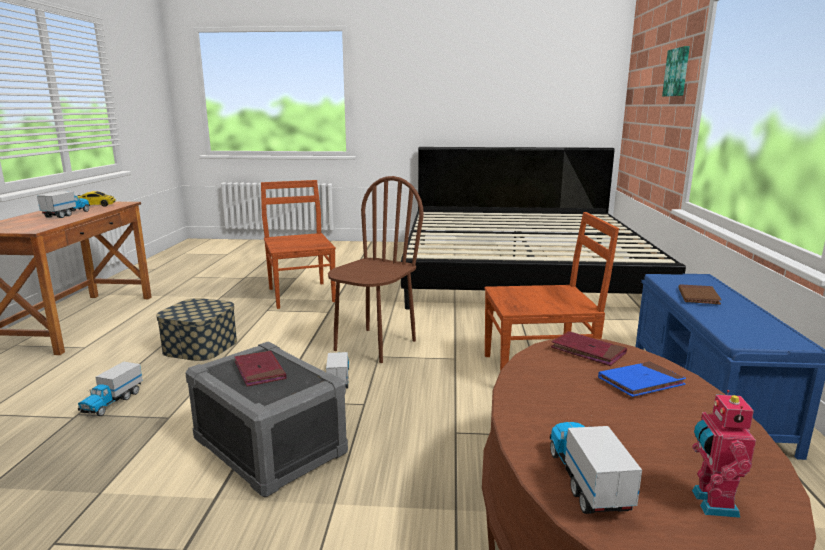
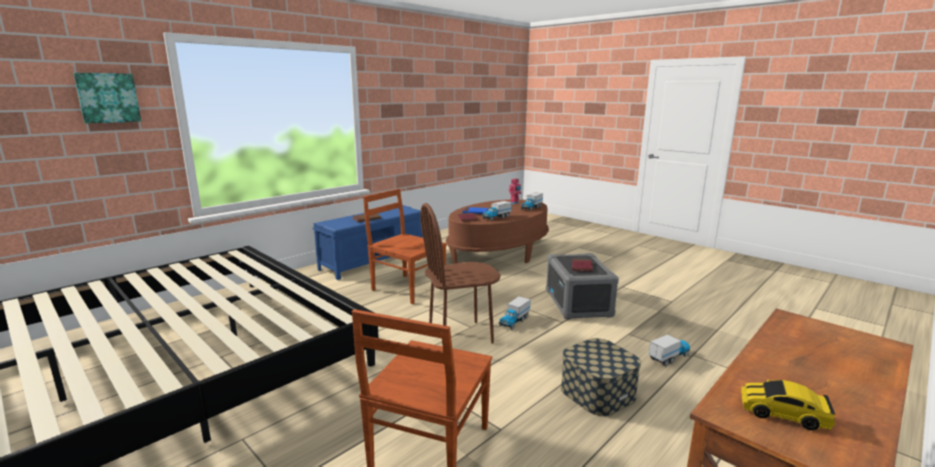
camera: 140 degrees left, 0 degrees up
(67, 214) = (798, 370): toy truck -> toy truck (496, 218)

